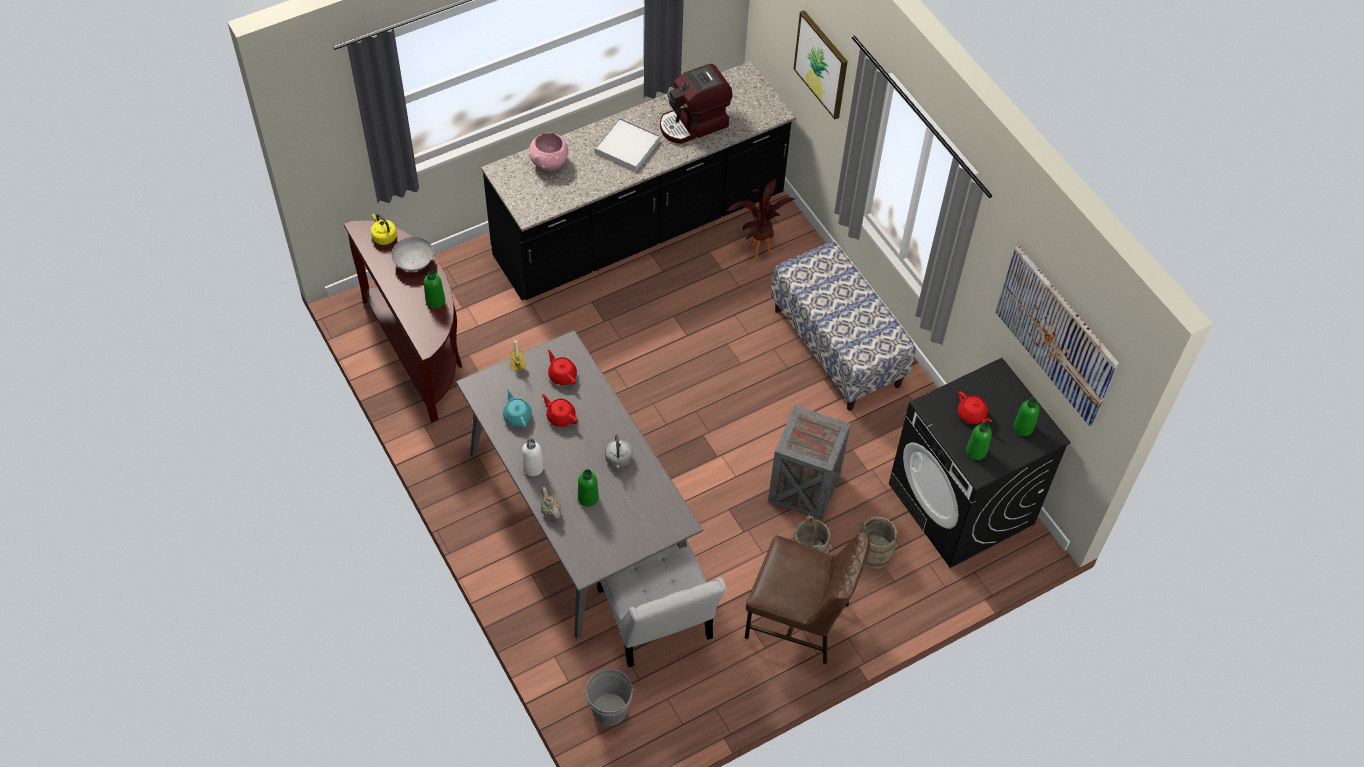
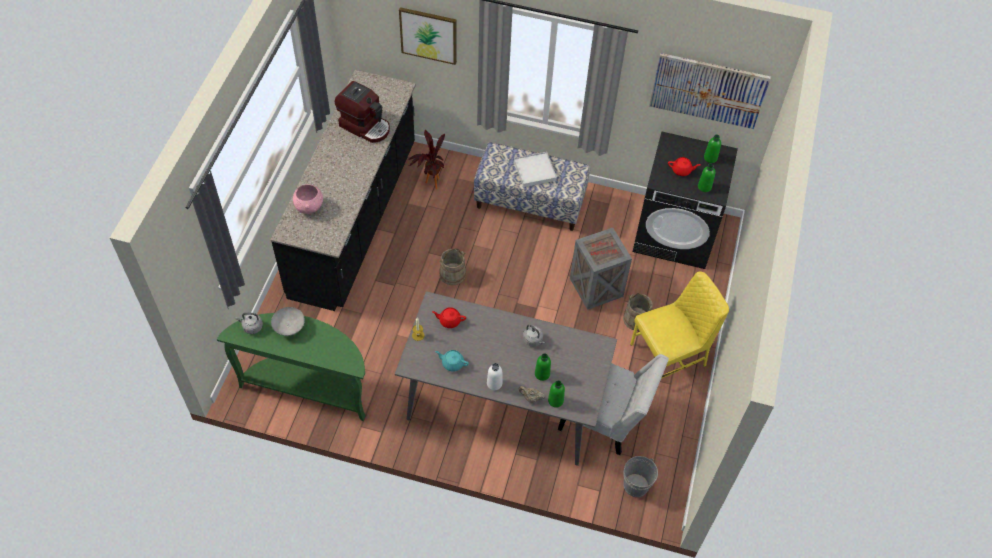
camera: 45 degrees left, 0 degrees up
(383, 236) = (251, 327): yellow kettle -> grey kettle
(419, 351) = (308, 387): brown console table -> green console table
(435, 301) = (329, 338): green bottle -> green bottle (555, 400)
(560, 416) = (475, 343): red teapot -> none
(627, 146) = (343, 165): white tray -> white tray (534, 171)
(694, 124) = (365, 126): coffee machine -> coffee machine turned 75 degrees counterclockwise
(799, 620) = (669, 356): brown chair -> yellow chair
(874, 551) = (663, 291): beige bucket -> beige bucket (452, 274)

